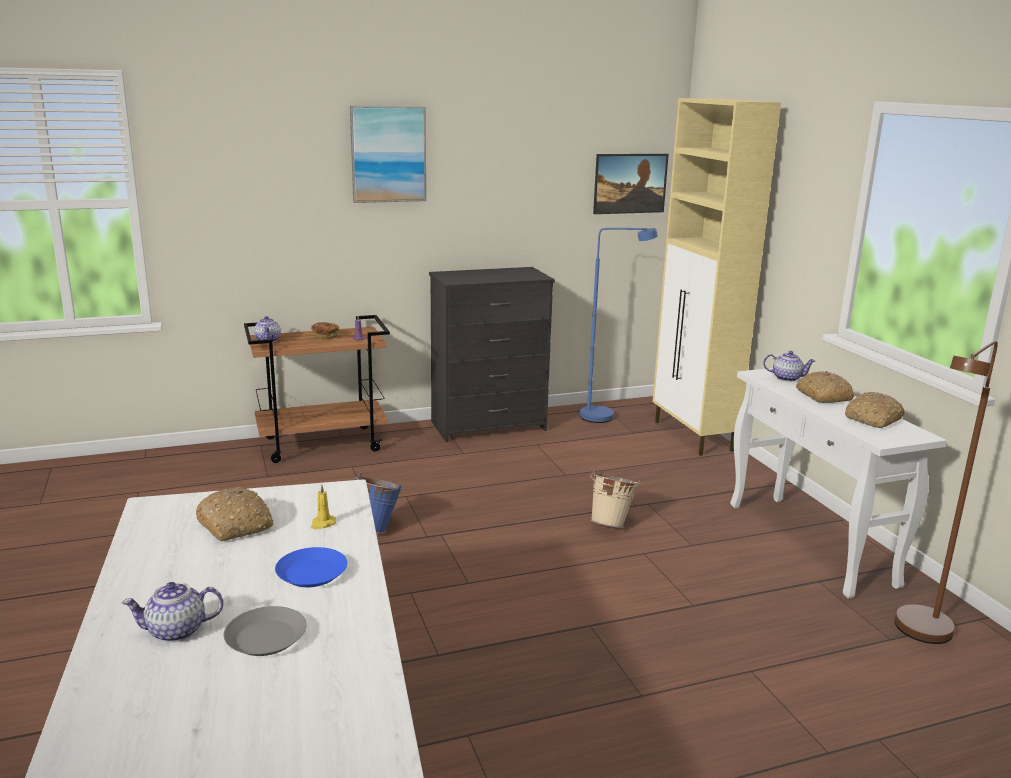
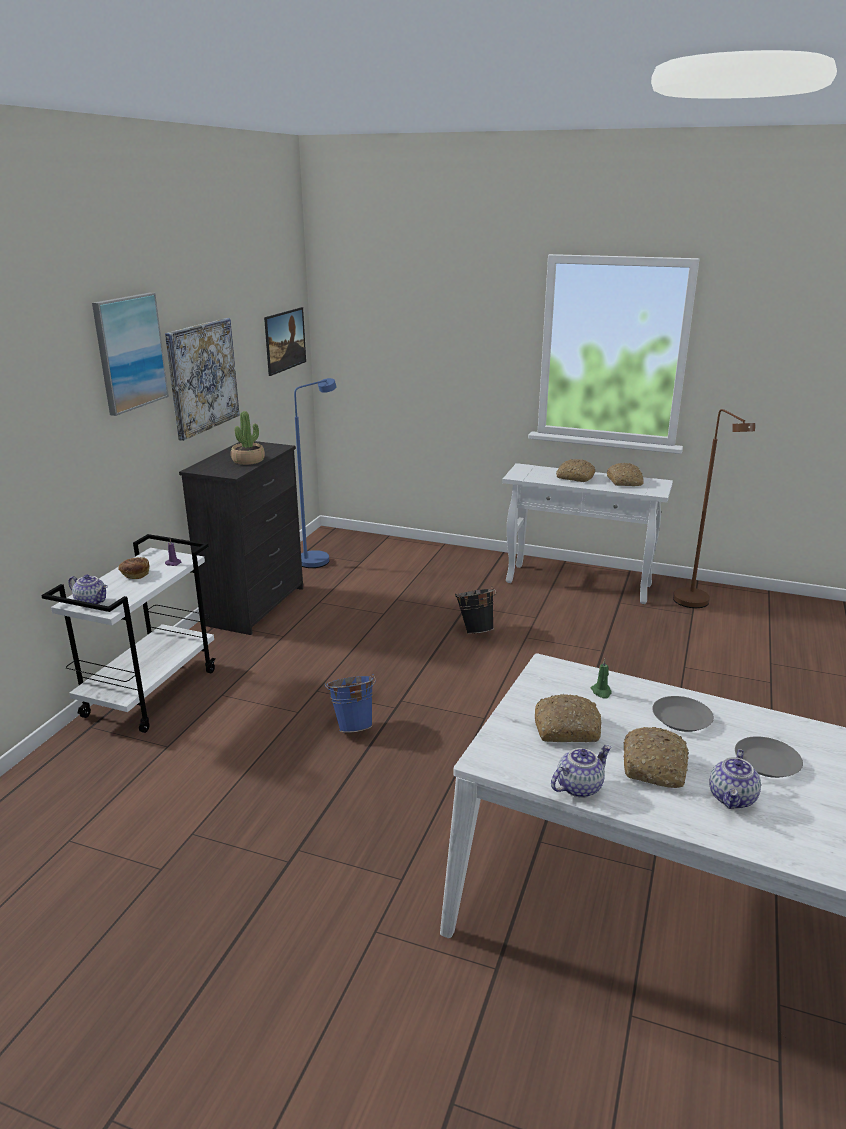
camera: 50 degrees left, 5 degrees up
(203, 579) = (655, 767): none -> bread
(312, 574) = (682, 719): blue plate -> grey plate
(322, 524) = (601, 692): yellow candle -> green candle
(323, 444) = (151, 692): brown cart -> white cart
(484, 194) = (202, 377): none -> picture
(490, 278) = (248, 460): none -> potted plant
(611, 524) = (475, 630): beige bucket -> black bucket
(693, 436) = (400, 547): beige cabinet -> none
(787, 378) = (534, 473): teapot -> teapot (578, 786)

